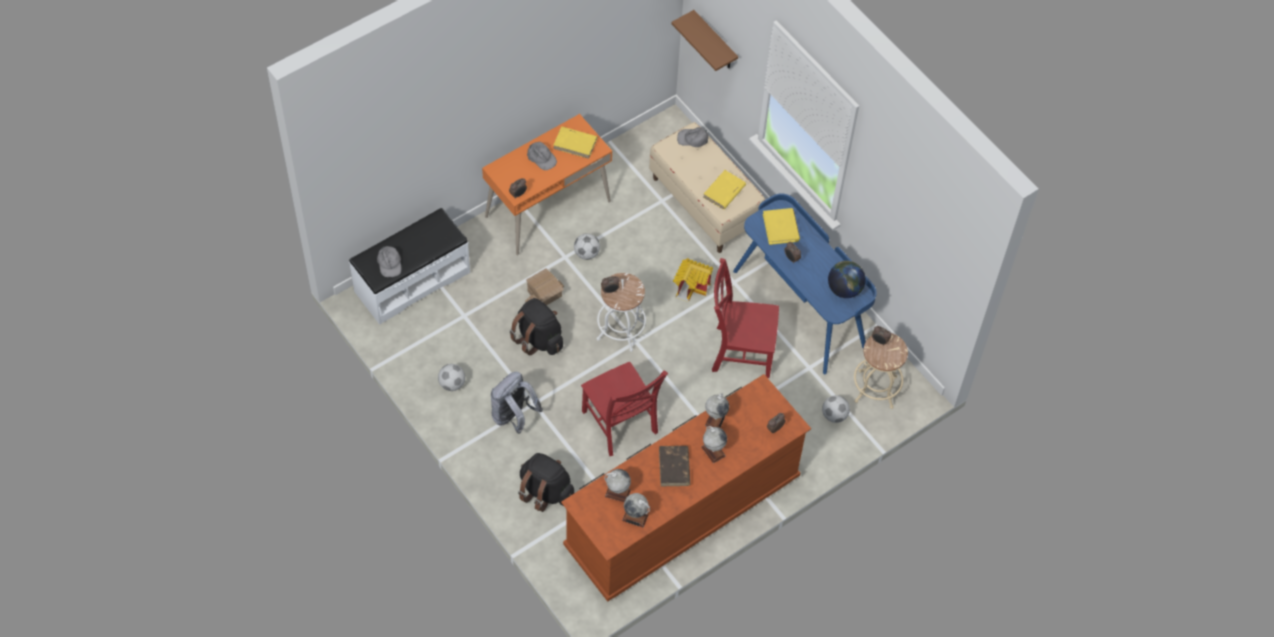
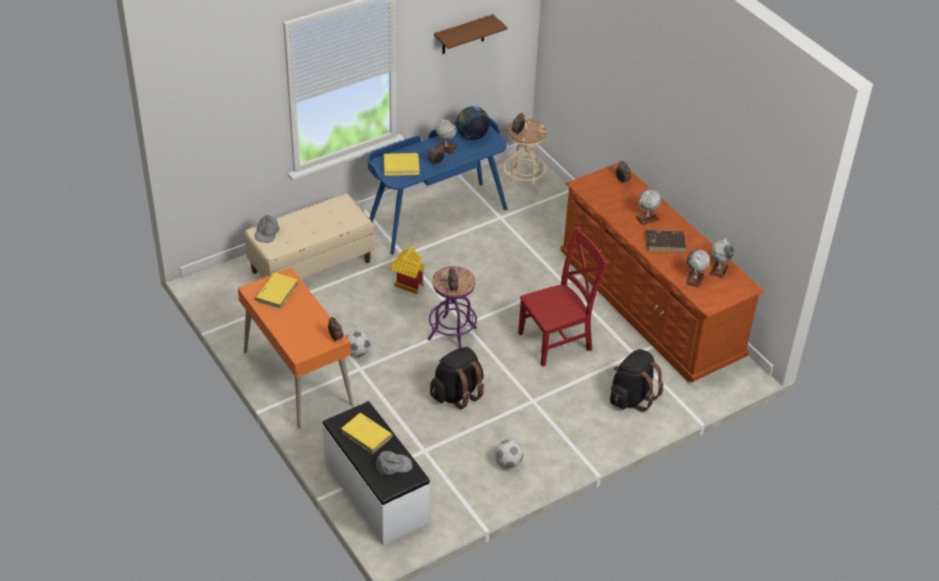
camera: 85 degrees left, 15 degrees down
(513, 417) = (548, 417): grey backpack -> none
(541, 158) = (290, 318): grey cap -> none
(544, 293) = (402, 387): toy house -> none
(621, 330) = (452, 333): white stool -> purple stool
(715, 42) = (218, 140): brown shelf -> brown shelf (463, 35)
(715, 419) = (613, 214): globe -> globe (445, 147)
(724, 192) = (334, 217): yellow book -> yellow book (367, 435)
(739, 351) = (480, 257): red chair -> none
(834, 415) = (549, 207): football -> none

